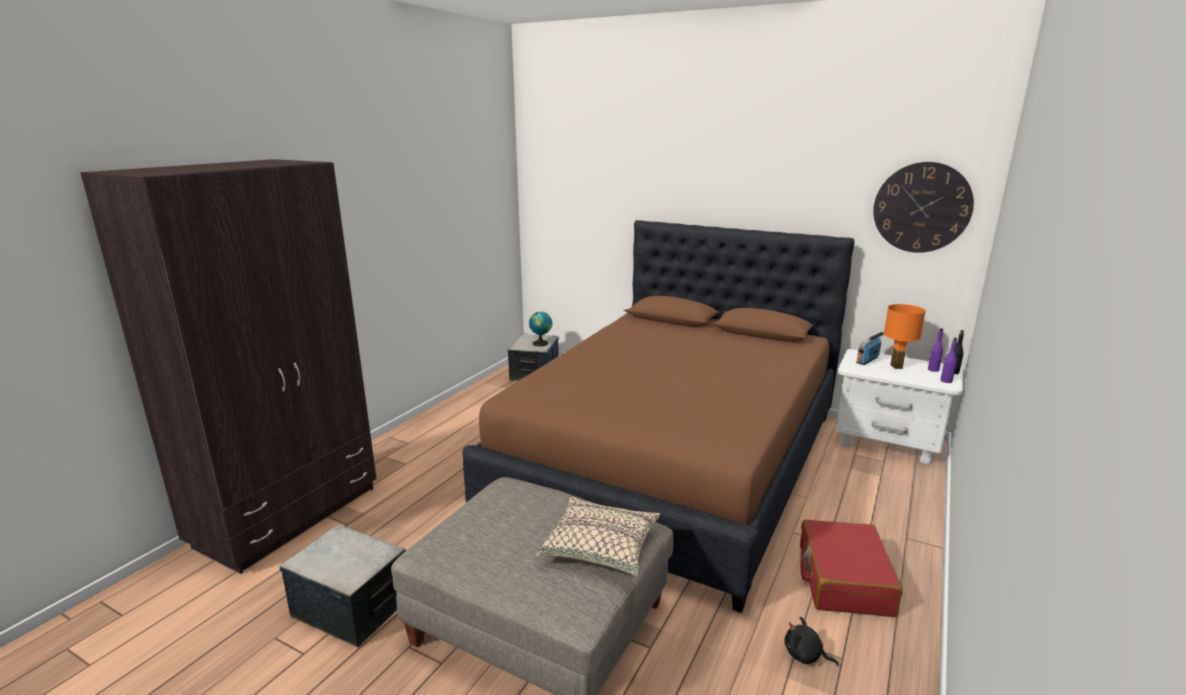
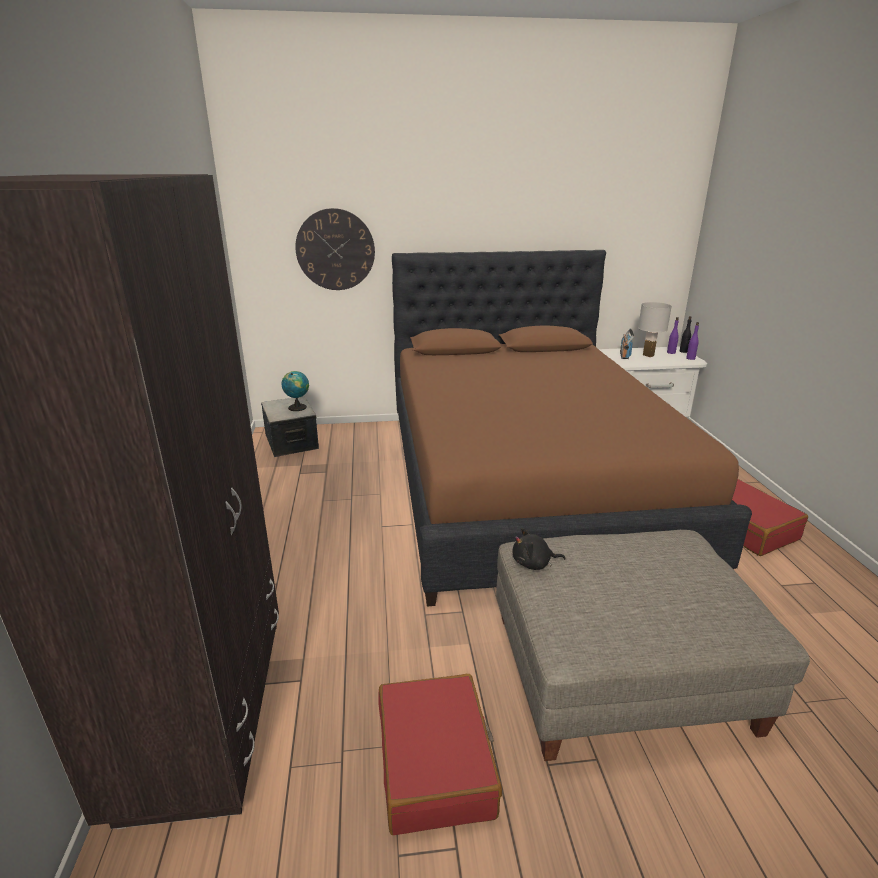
camera: 35 degrees left, 5 degrees up
(352, 607) = (436, 763): storage box -> red suitcase
(601, 546) = (692, 567): beige pillow -> none
(805, 656) = (797, 592): black plush toy -> black plush toy (534, 563)
(896, 367) = (648, 355): orange table lamp -> white table lamp
(921, 207) = (650, 218): wall clock -> wall clock (335, 250)

